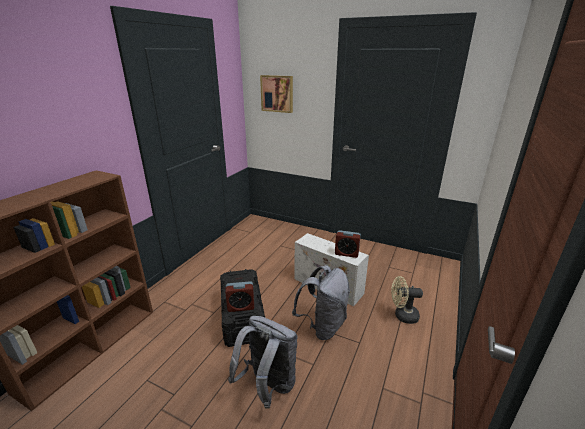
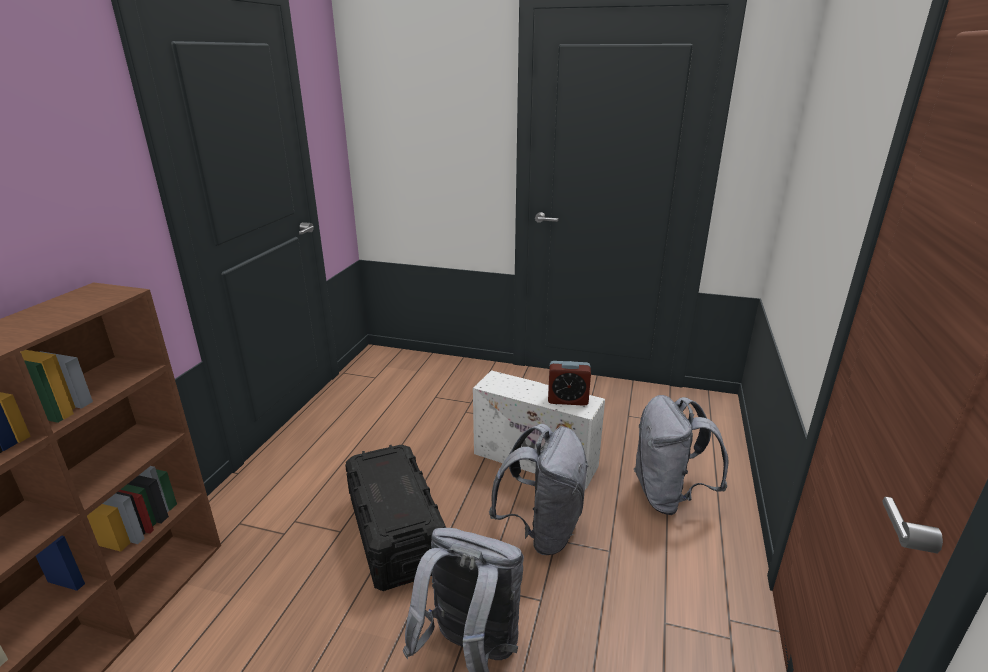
camera: 10 degrees left, 0 degrees up
(241, 307) = (399, 515): alarm clock -> none
(277, 93) = (411, 125): picture -> none
(402, 315) = (668, 496): beige fan -> grey backpack

